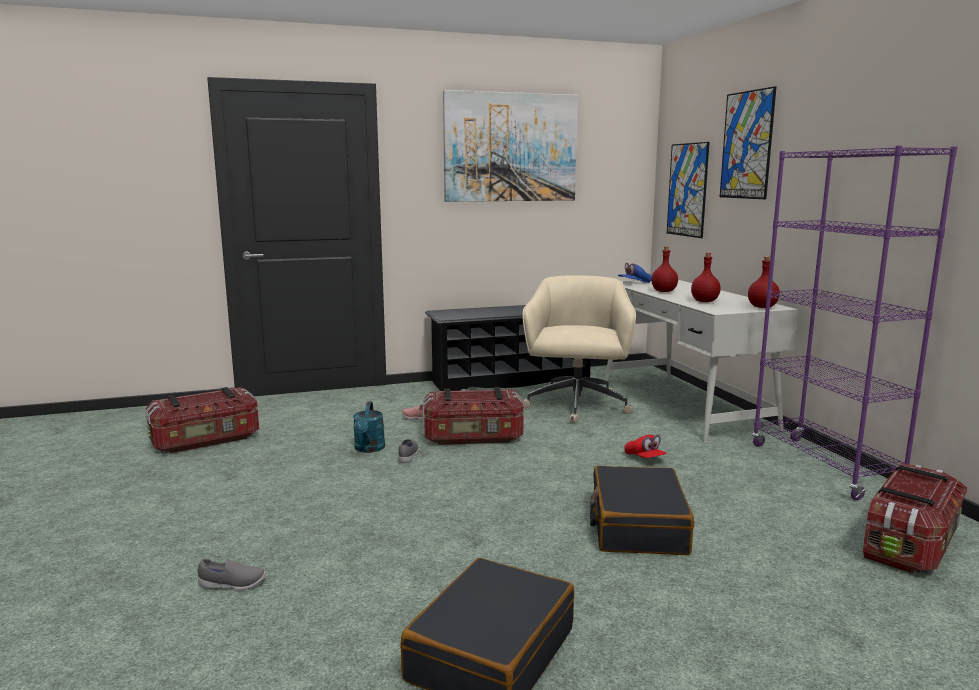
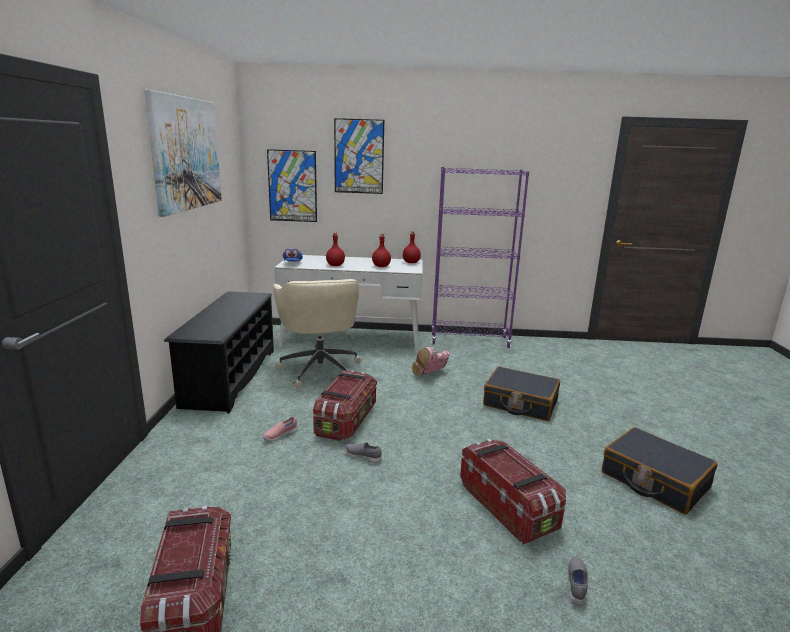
camera: 70 degrees left, 5 degrees up
(369, 449) = (330, 474): turquoise watering can -> none
(576, 406) = (320, 368): beige office chair -> beige office chair turned 135 degrees counterclockwise
(644, 458) = (430, 375): red cap -> pink boot
(910, 544) = (553, 354): storage box -> storage box (508, 506)

